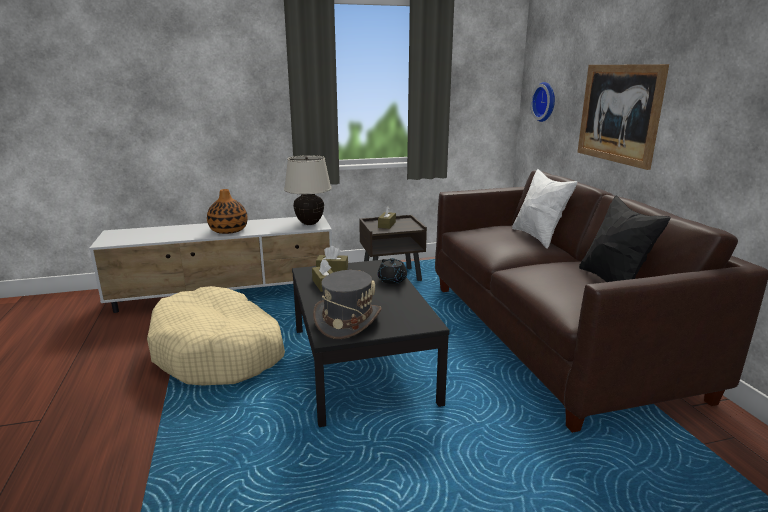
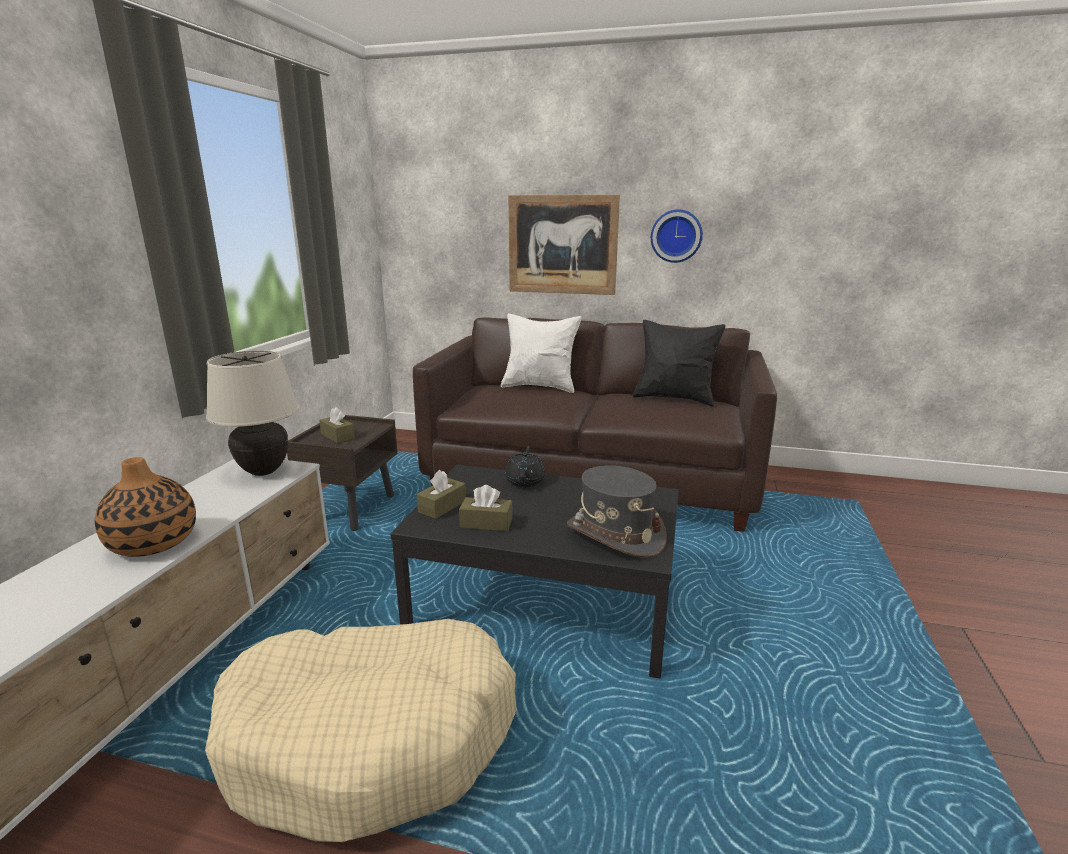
camera: 60 degrees left, 0 degrees up
(392, 280) = (525, 481): black teapot -> black teapot turned 90 degrees counterclockwise
(545, 102) = (435, 239): wall clock -> wall clock (676, 236)

